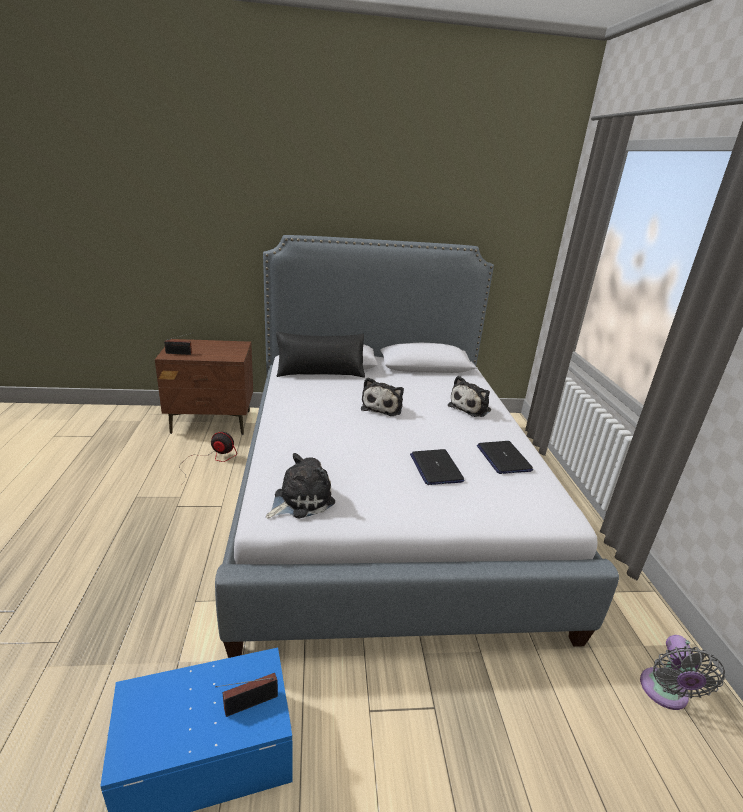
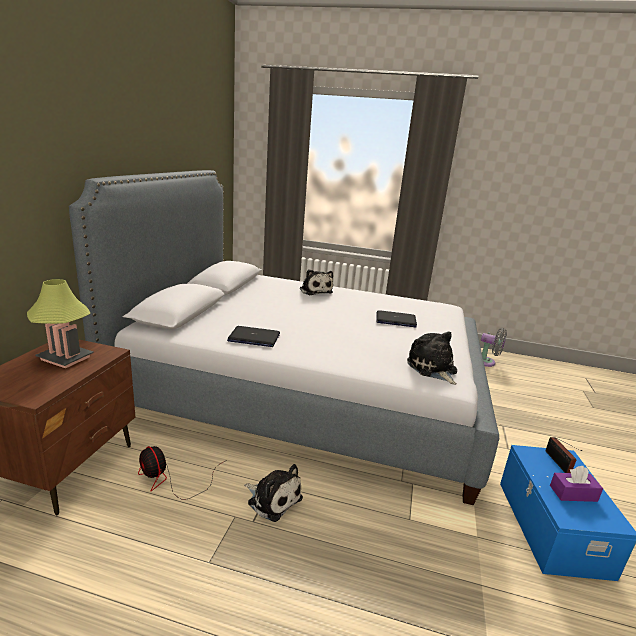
camera: 70 degrees left, 5 degrees down
(180, 353) = (40, 386): radio -> none
(181, 711) = (573, 493): none -> purple tissue box
(211, 460) = (170, 481): fan -> fan turned 75 degrees counterclockwise
(219, 350) = (65, 358): none -> table lamp
(320, 373) = (202, 320): black pillow -> none
(383, 407) = (297, 314): plush toy -> plush toy (273, 499)
(503, 458) = (387, 301): laptop -> laptop (254, 338)

